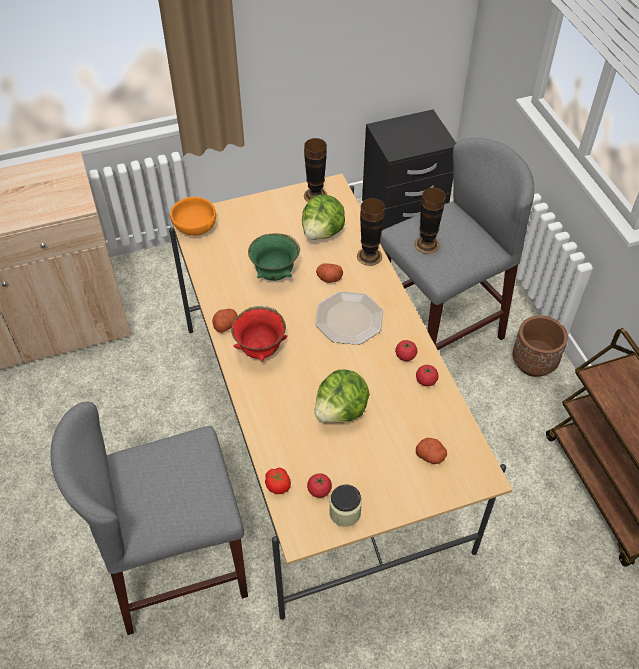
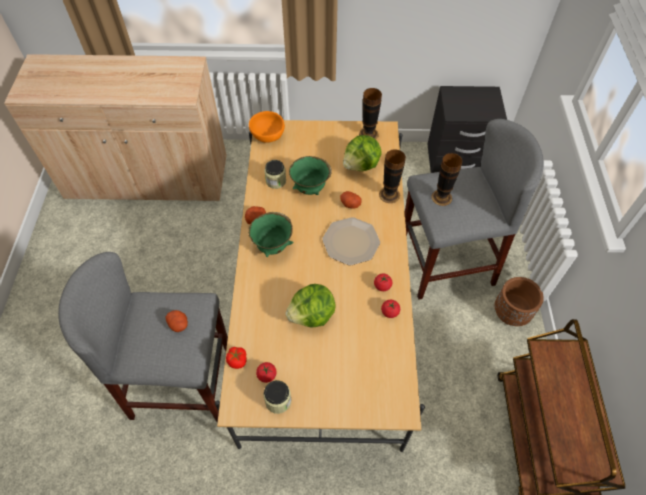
camera: 20 degrees right, 5 degrees up
(229, 276) = (276, 181): none -> jar
(261, 350) = (273, 246): red bowl -> green bowl
(431, 455) = (366, 376): potato -> potato (179, 324)

